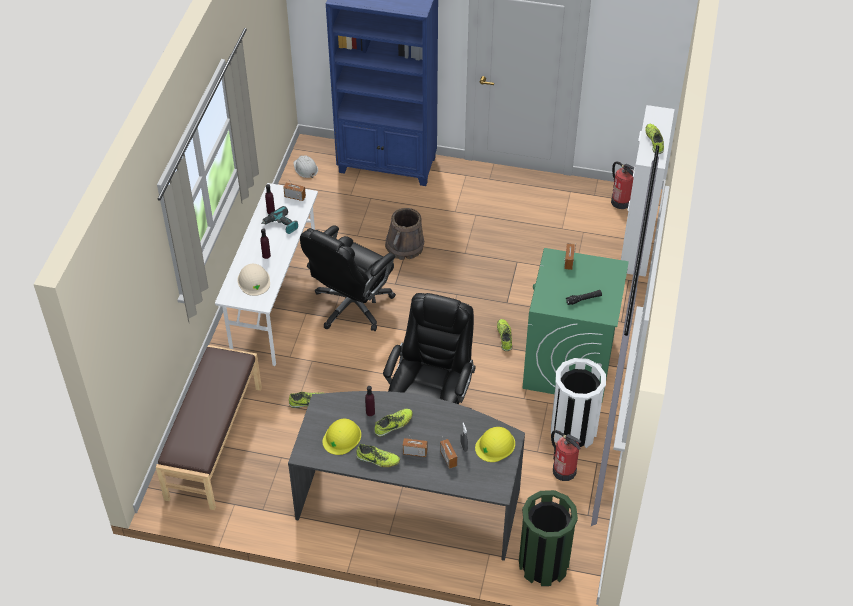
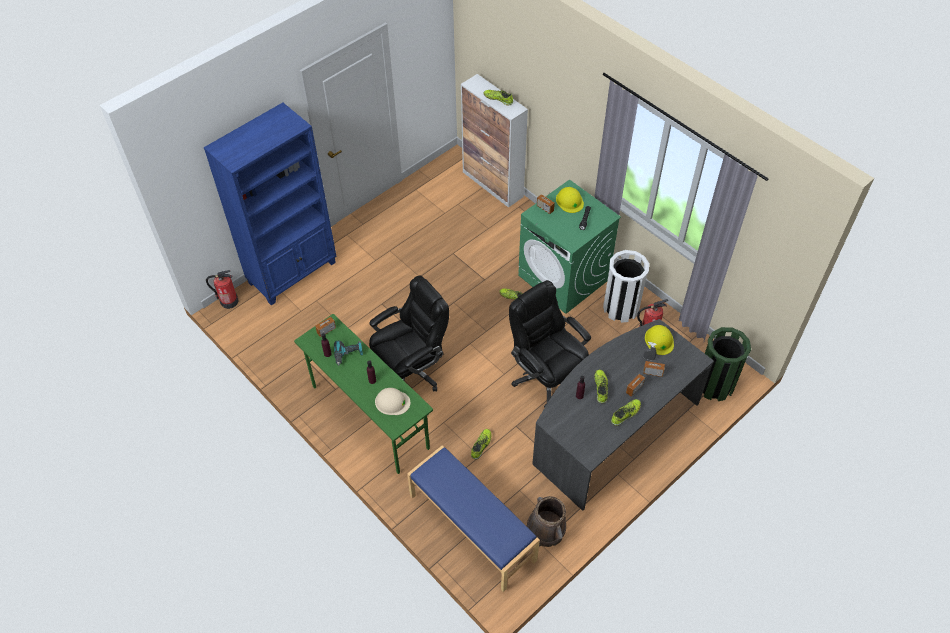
camera: 55 degrees left, 5 degrees up
(213, 442) = (471, 528): brown bench -> blue bench
(275, 305) = (369, 417): white desk -> green desk
(305, 168) = (246, 323): white hard hat -> none
(342, 437) = (590, 425): yellow hard hat -> yellow hard hat (569, 201)
(351, 306) = (411, 369): black office chair -> black office chair turned 105 degrees counterclockwise
(404, 246) = (382, 307): brown bucket -> brown bucket (546, 529)
(620, 201) = (448, 170): fire extinguisher -> fire extinguisher (229, 301)

